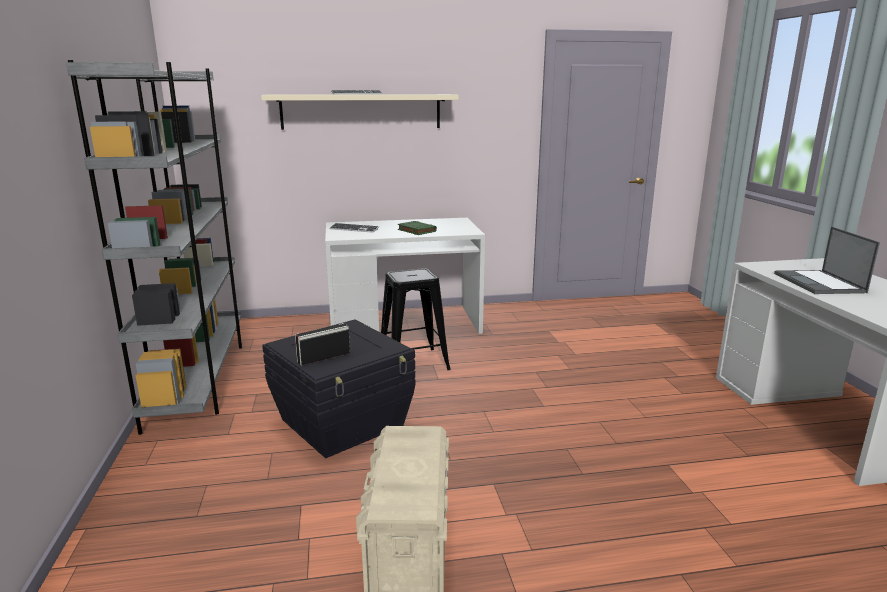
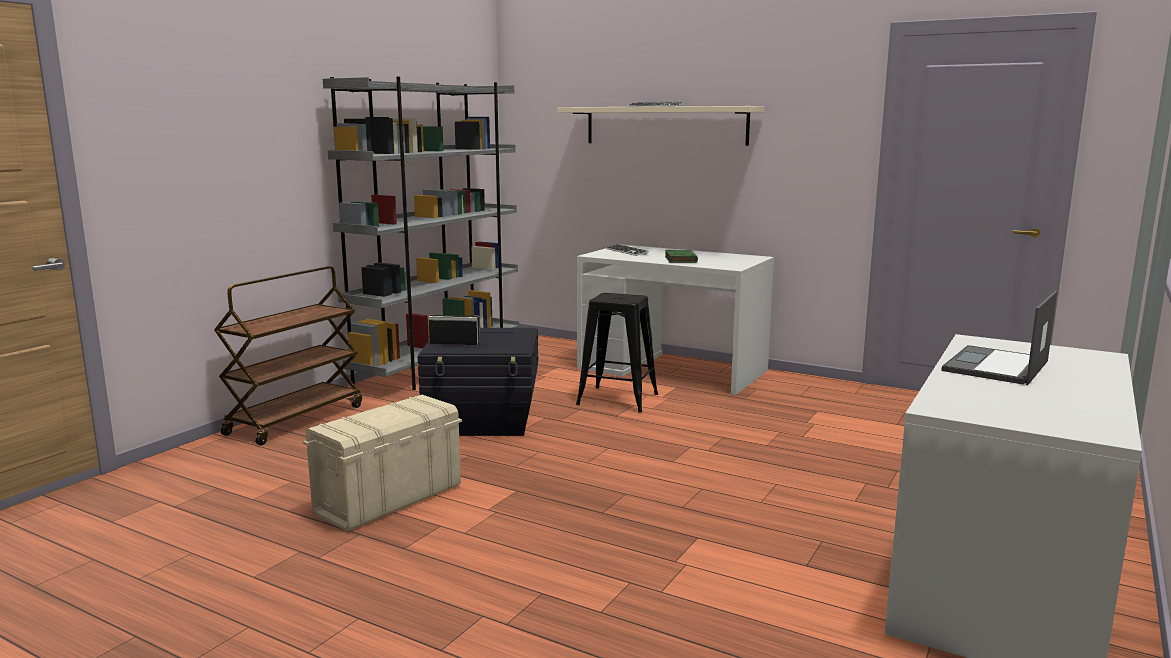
camera: 40 degrees right, 5 degrees down
(138, 501) = (295, 419): none -> brown cart

